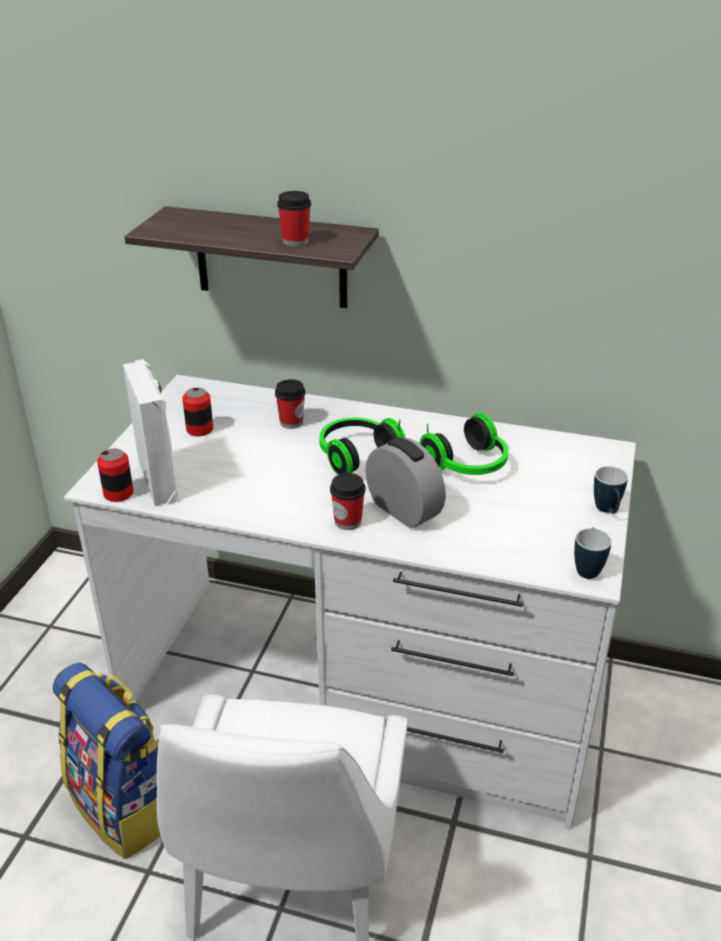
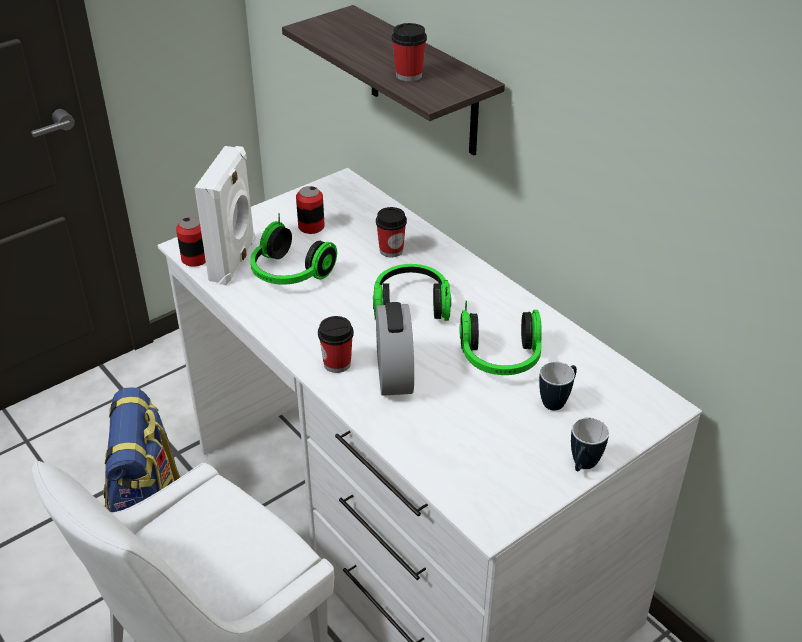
camera: 35 degrees right, 5 degrees up
(223, 472) = (288, 274): none -> headphones
(587, 568) = (495, 511): mug -> mug (557, 401)

